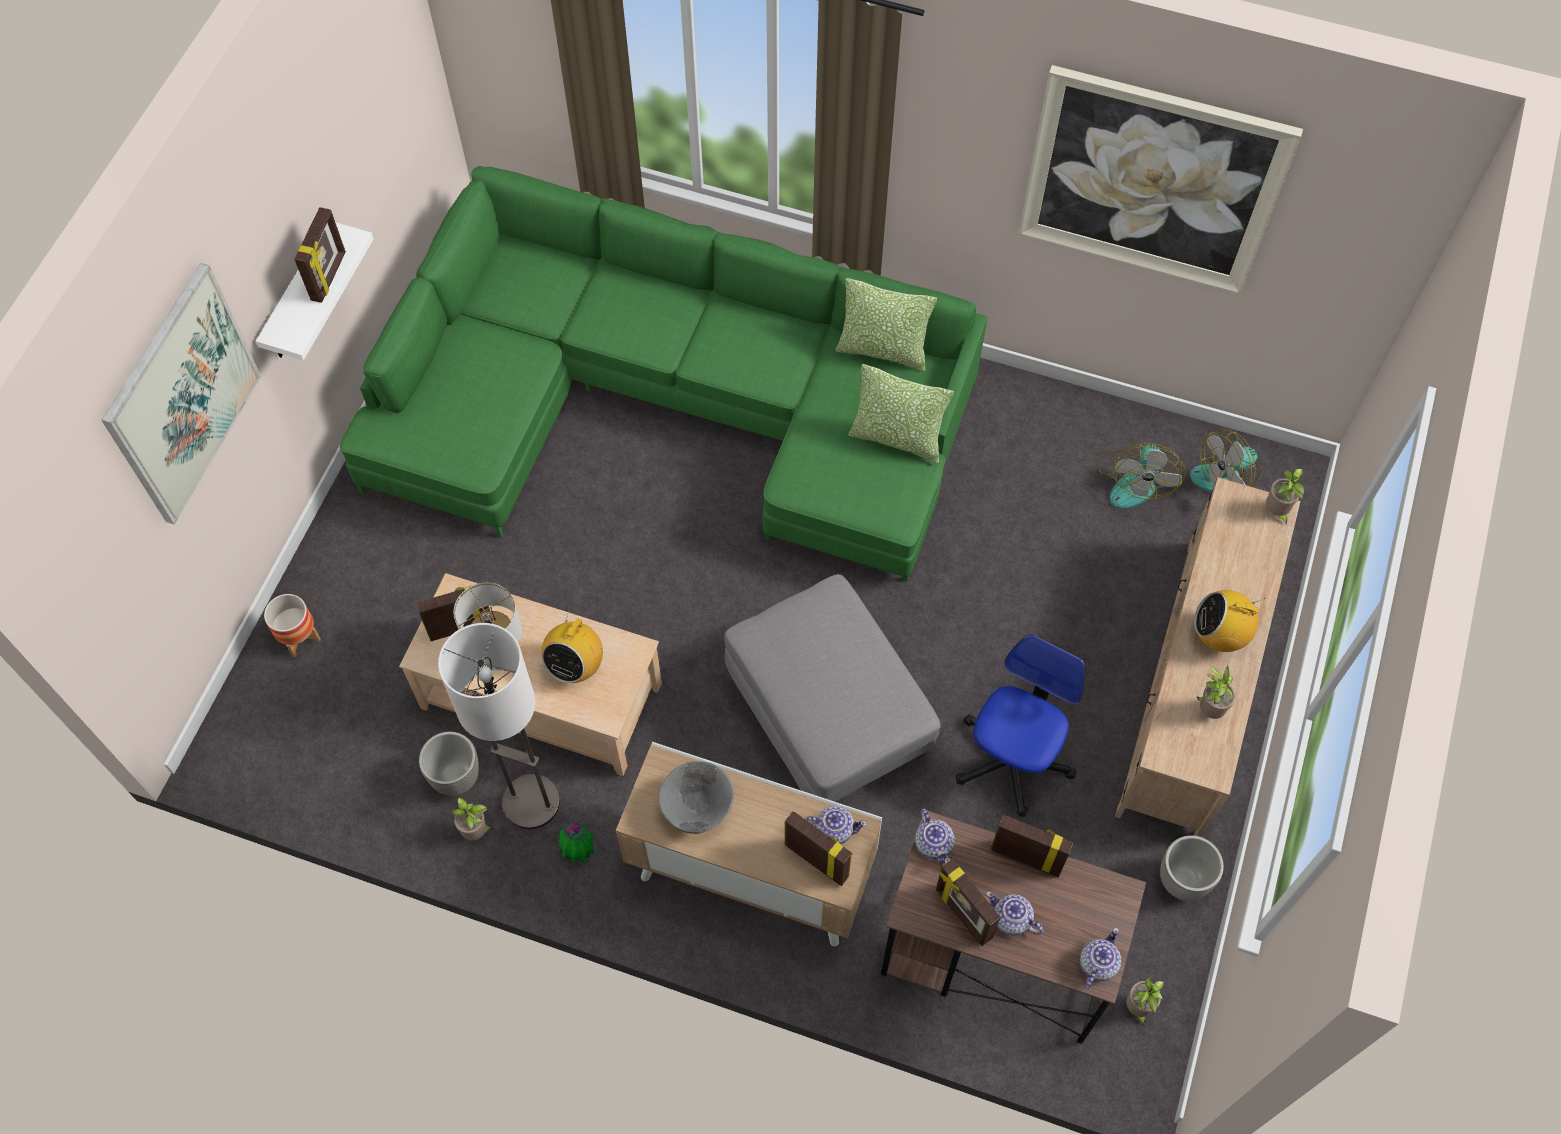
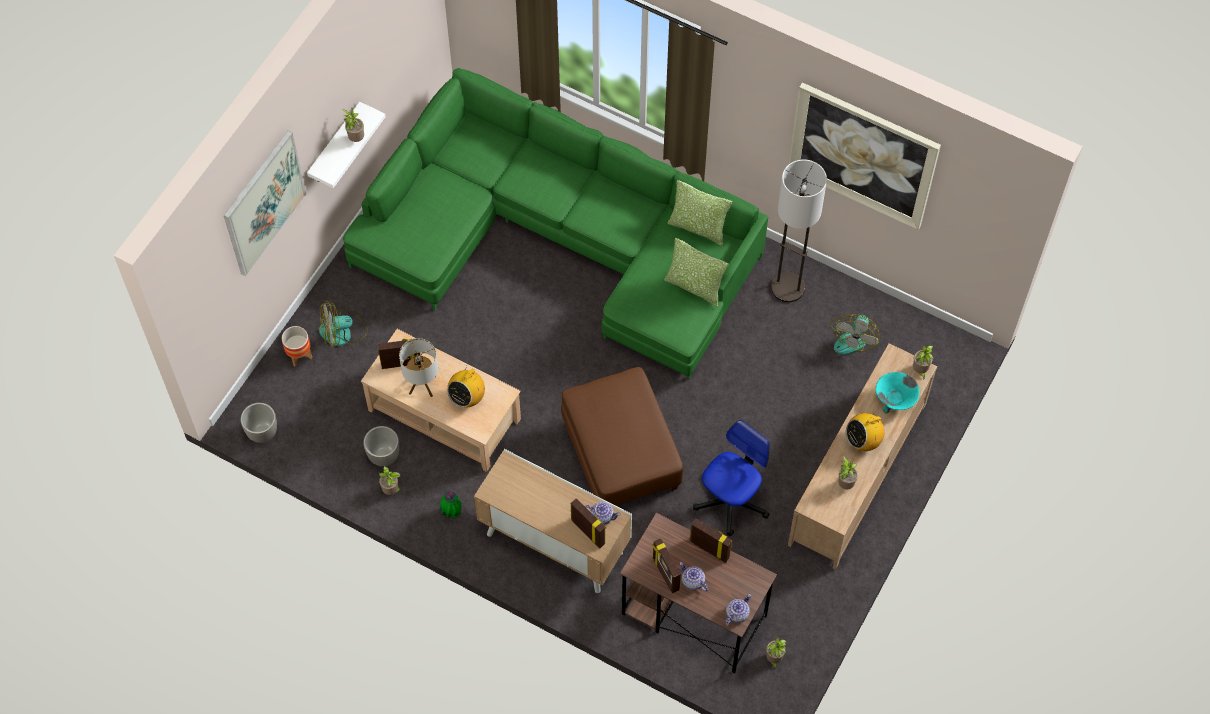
camera: 10 degrees right, 0 degrees up
(329, 276) = (356, 138): picture frame -> potted plant
(532, 802) = (428, 478): floor lamp -> floor lamp (788, 287)
(696, 807) = (523, 490): grey bowl -> none
(827, 717) = (620, 456): grey ottoman -> brown ottoman
(933, 843) = (657, 532): teapot -> none
(1182, 880) = (820, 589): planter -> planter (262, 432)
(1219, 635) = (863, 440): radio -> radio turned 45 degrees counterclockwise
(1226, 475) = (915, 343): fan -> fan (343, 332)
(1251, 562) = (895, 399): none -> turquoise bowl

